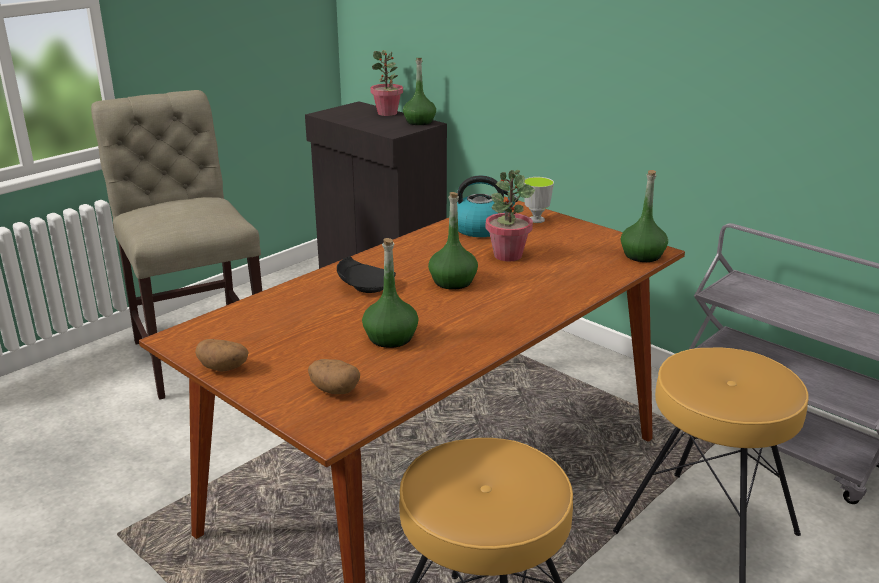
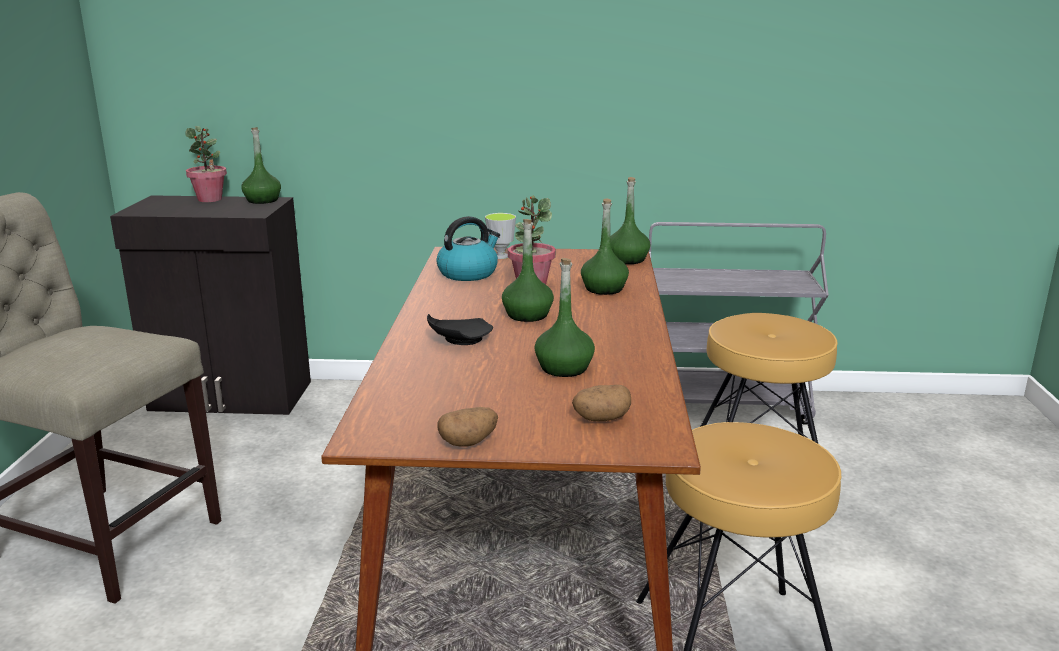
camera: 40 degrees left, 5 degrees down
(561, 278) = (604, 289): none -> green bottle

